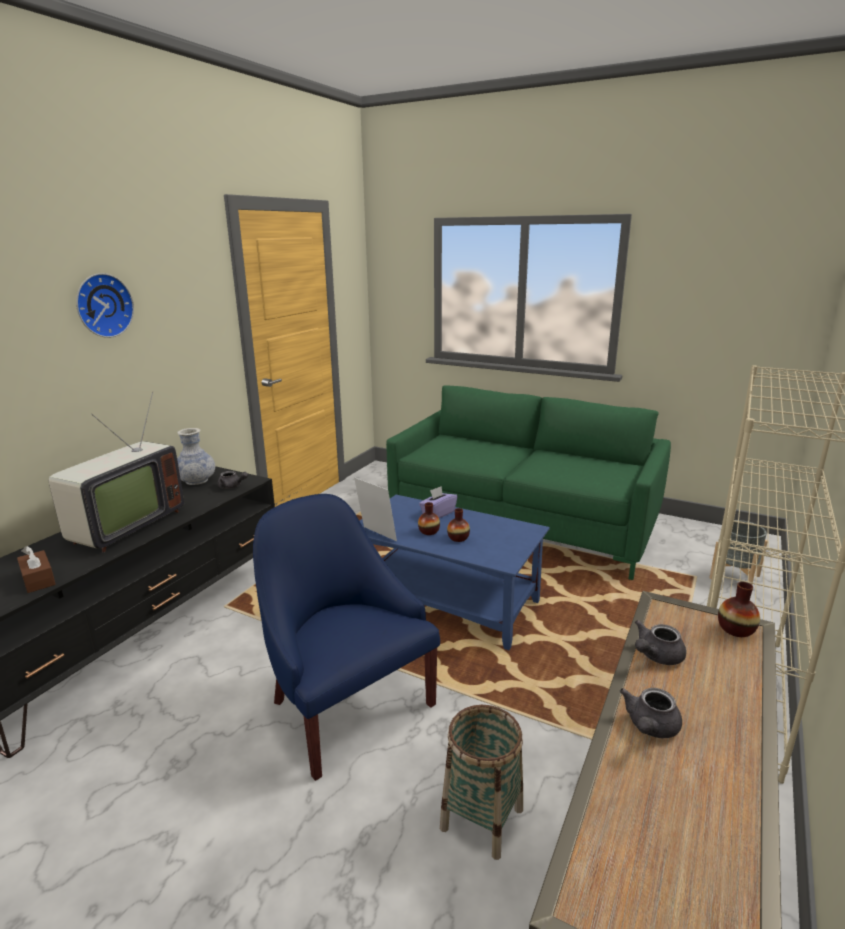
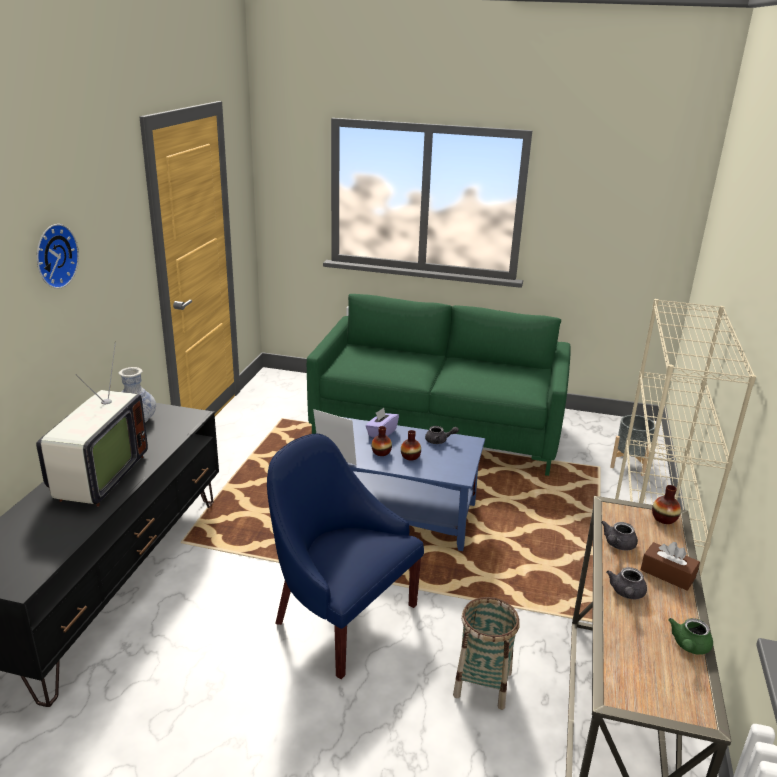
camera: 15 degrees left, 5 degrees up
(38, 579) = (54, 540): brown tissue box -> brown tissue box (667, 574)
(232, 487) = (179, 424): grey teapot -> grey teapot (439, 441)
(734, 832) = (689, 646): none -> green teapot

